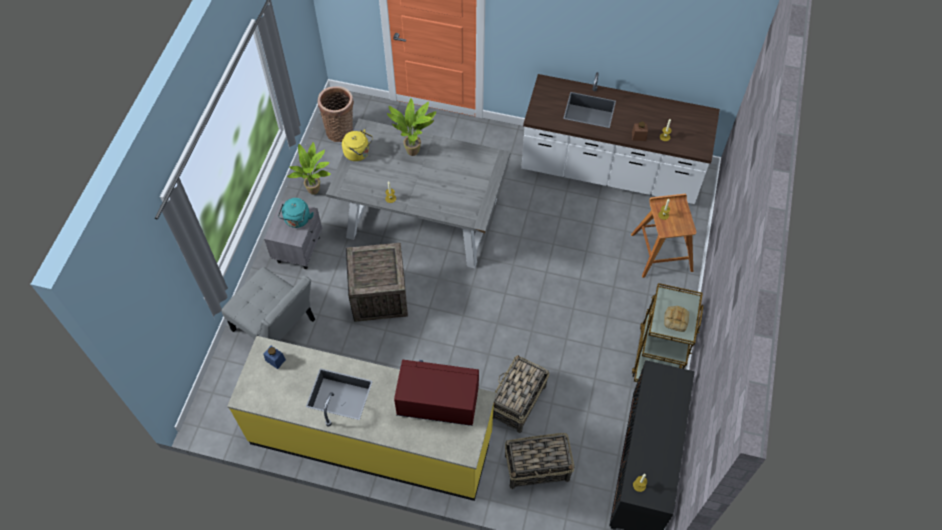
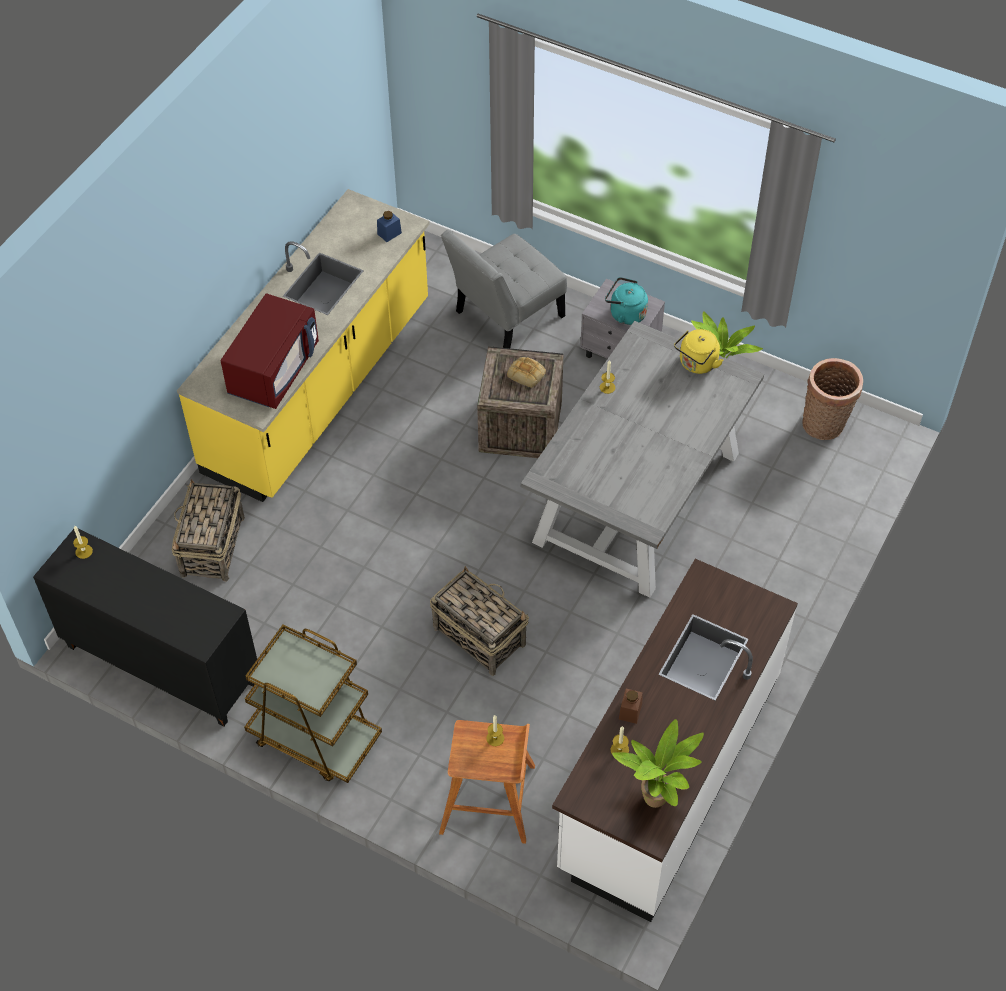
camera: 105 degrees right, 5 degrees down
(414, 150) = (687, 428): potted plant -> potted plant (657, 802)
(517, 402) = (309, 546): basket -> basket (478, 635)
(675, 319) = (294, 669): bread -> bread (527, 374)

